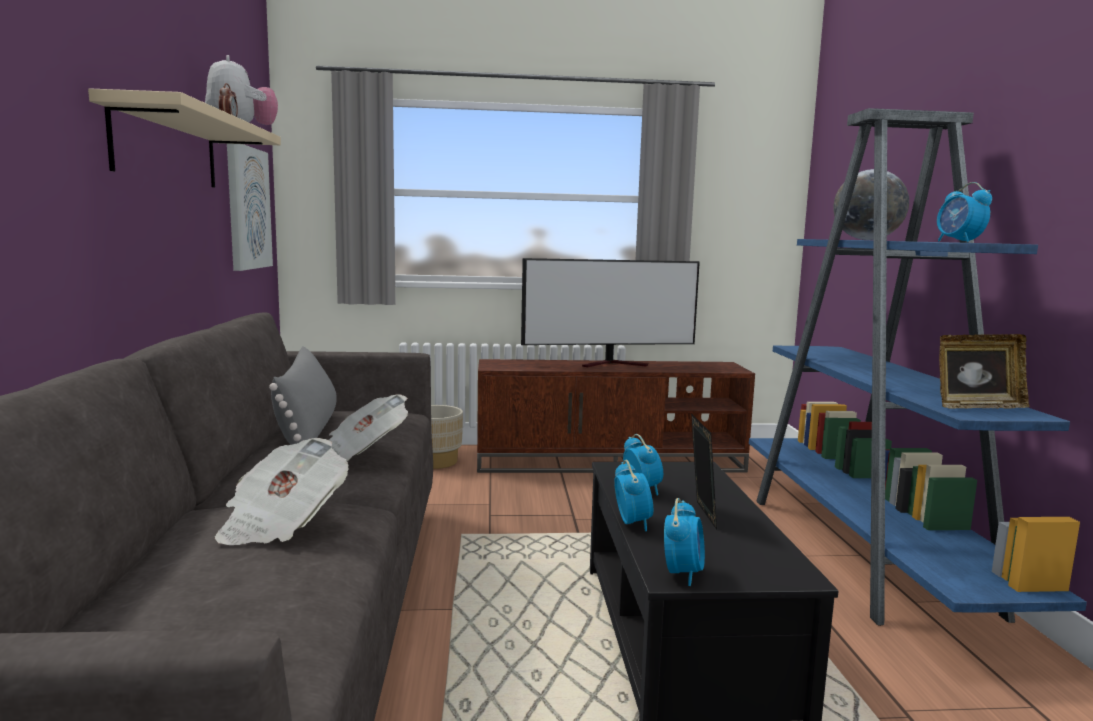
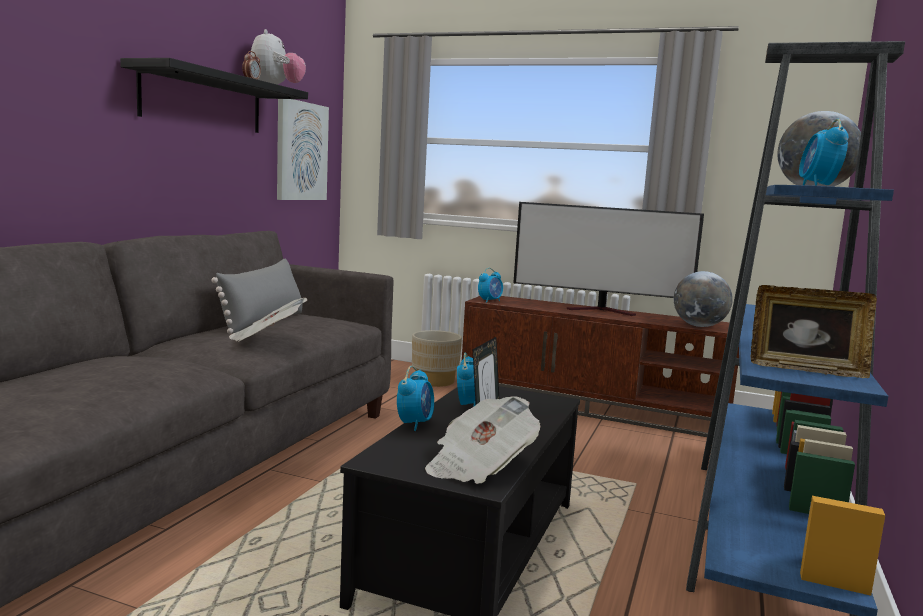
camera: 25 degrees right, 0 degrees up
(167, 148) = (203, 101): beige shelf -> black shelf
(281, 523) = (136, 366): newspaper -> newspaper (479, 467)
(682, 573) = (390, 461): alarm clock -> alarm clock (490, 301)
(712, 369) = (699, 326): none -> globe

